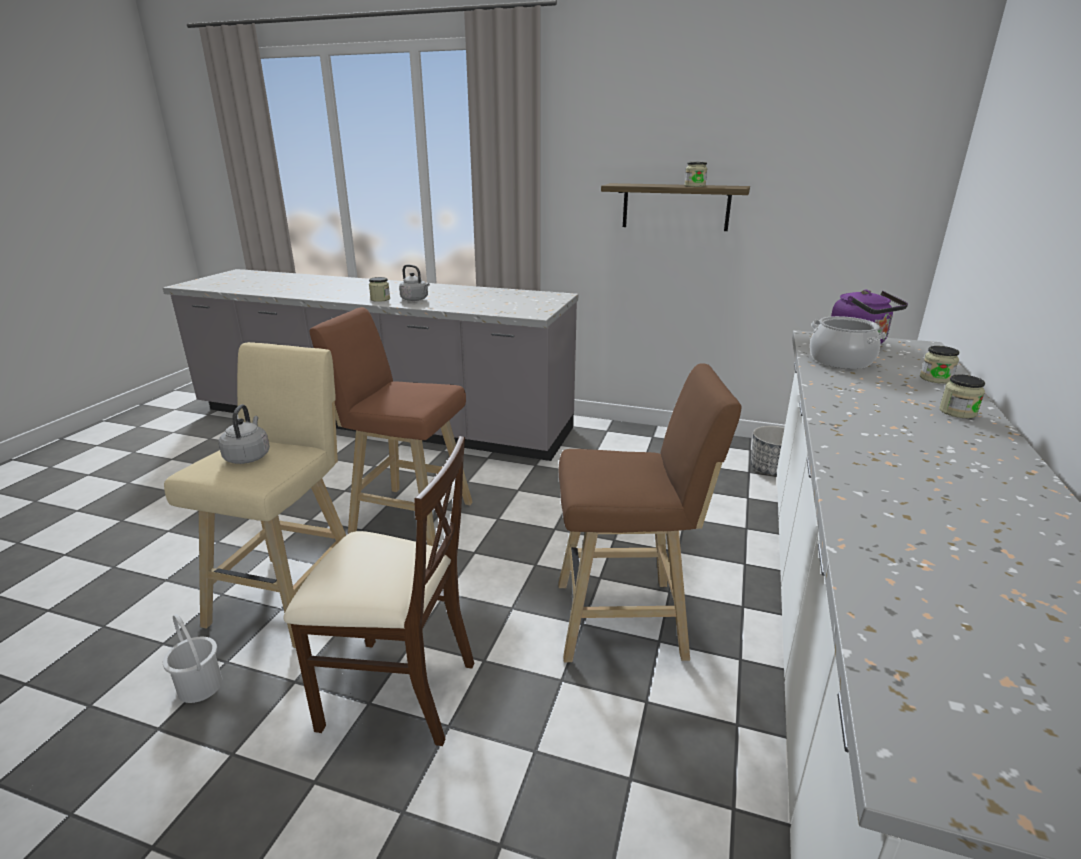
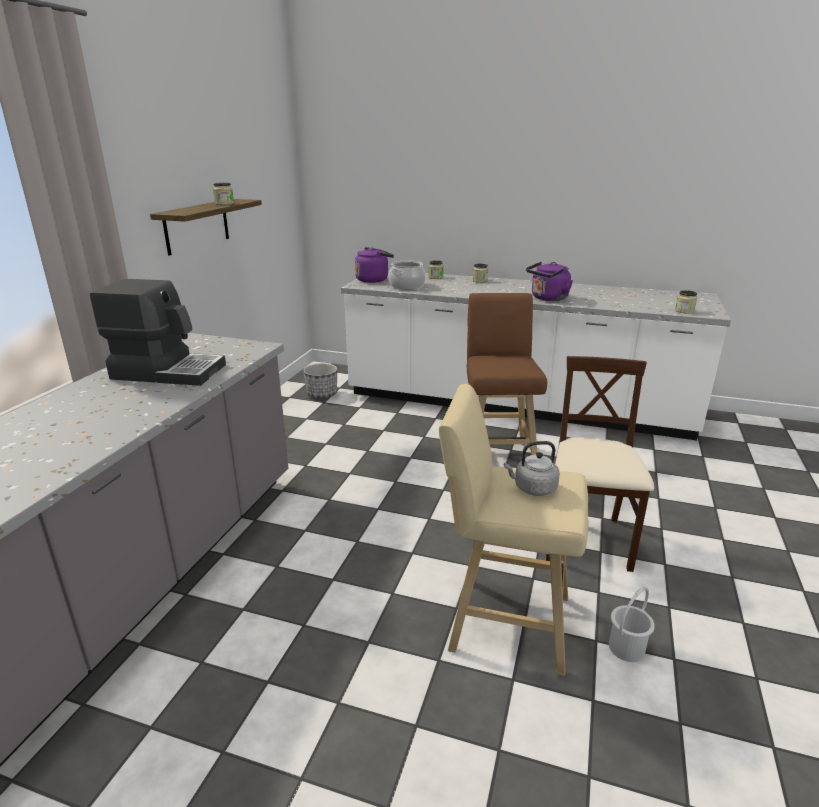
camera: 90 degrees left, 0 degrees up
(380, 299) = (119, 425): jar -> jar (684, 311)
(407, 516) = (369, 564): brown stool -> none
(415, 299) = (143, 402): grey kettle -> none
(476, 299) = (168, 371): none -> coffee machine
(865, 468) = (548, 298): none -> purple kettle

